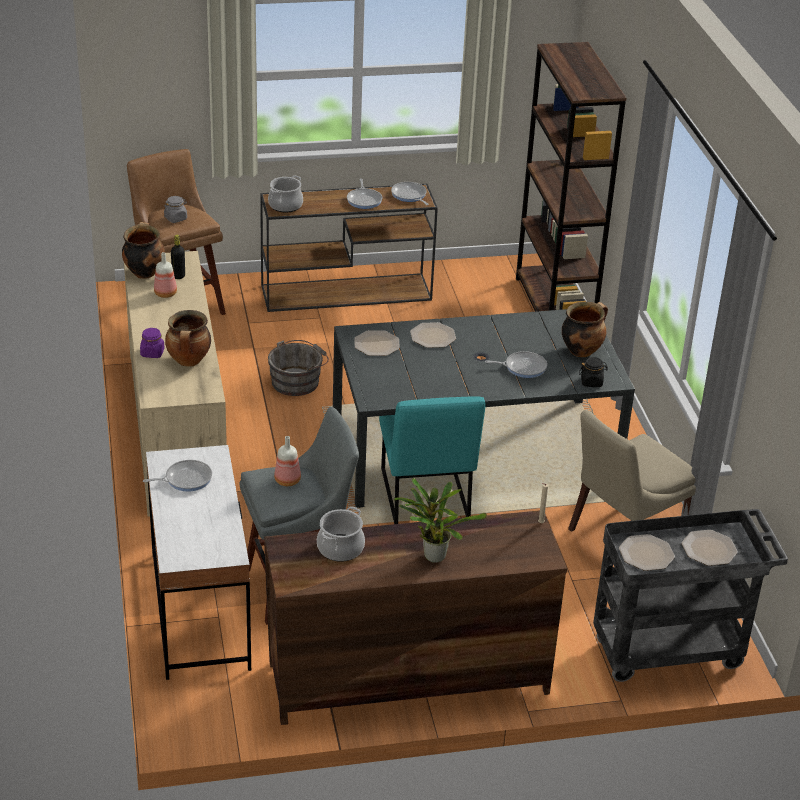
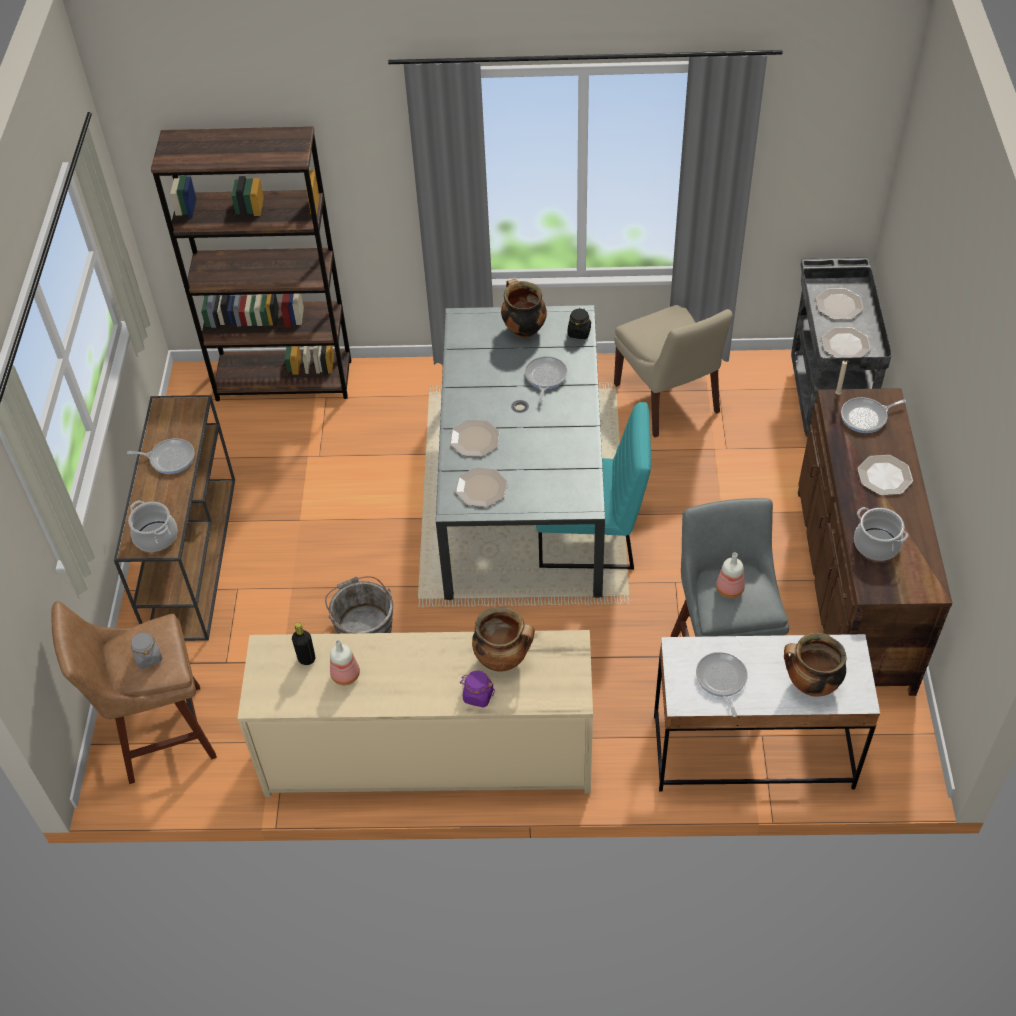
camera: 75 degrees left, 15 degrees up
(144, 272) = (288, 696): cooking pot -> cooking pot (810, 685)
(409, 195) = (174, 415): frying pan -> frying pan (866, 417)
(432, 554) = (884, 476): potted plant -> plate

